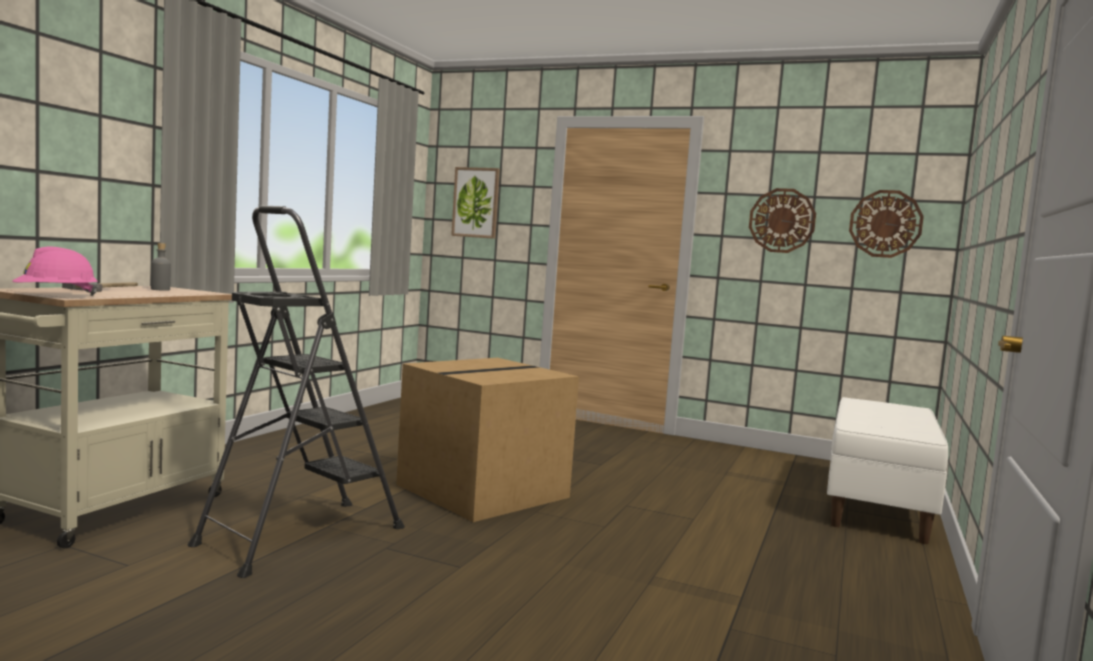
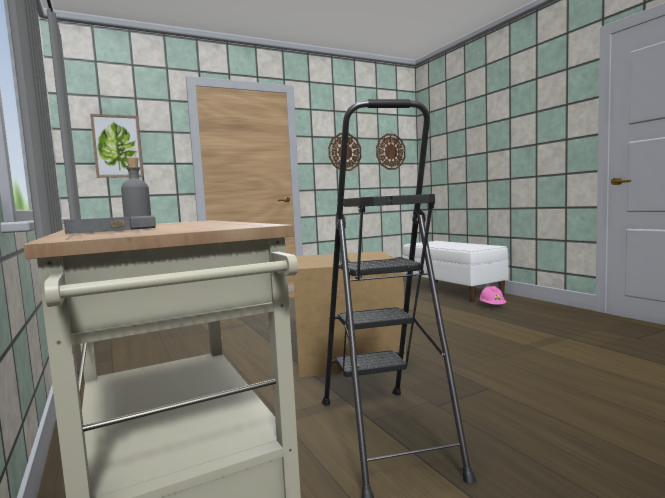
camera: 50 degrees left, 0 degrees up
(56, 296) = (226, 227): pink hard hat -> pink hard hat (492, 306)

